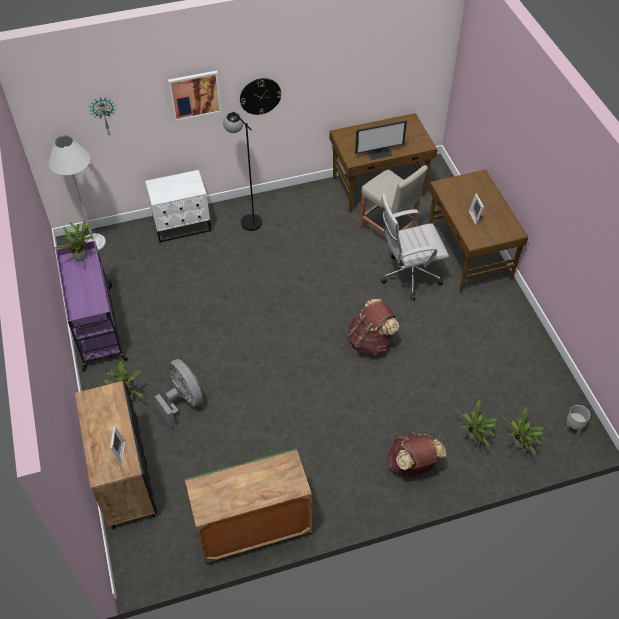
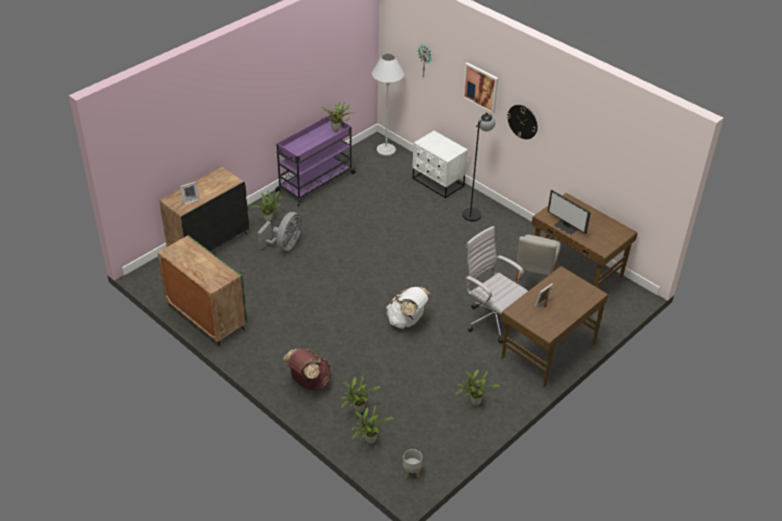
camera: 60 degrees right, 10 degrees down
(370, 342) = (407, 321): brown backpack -> white backpack
(506, 339) = (474, 402): none -> potted plant

